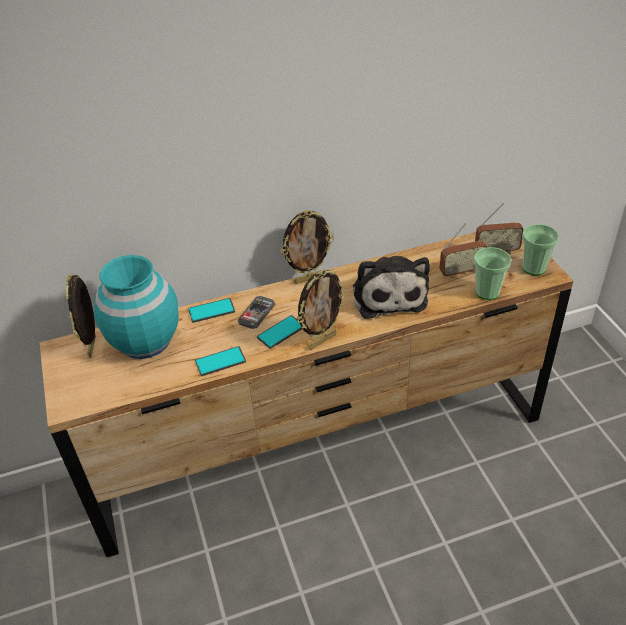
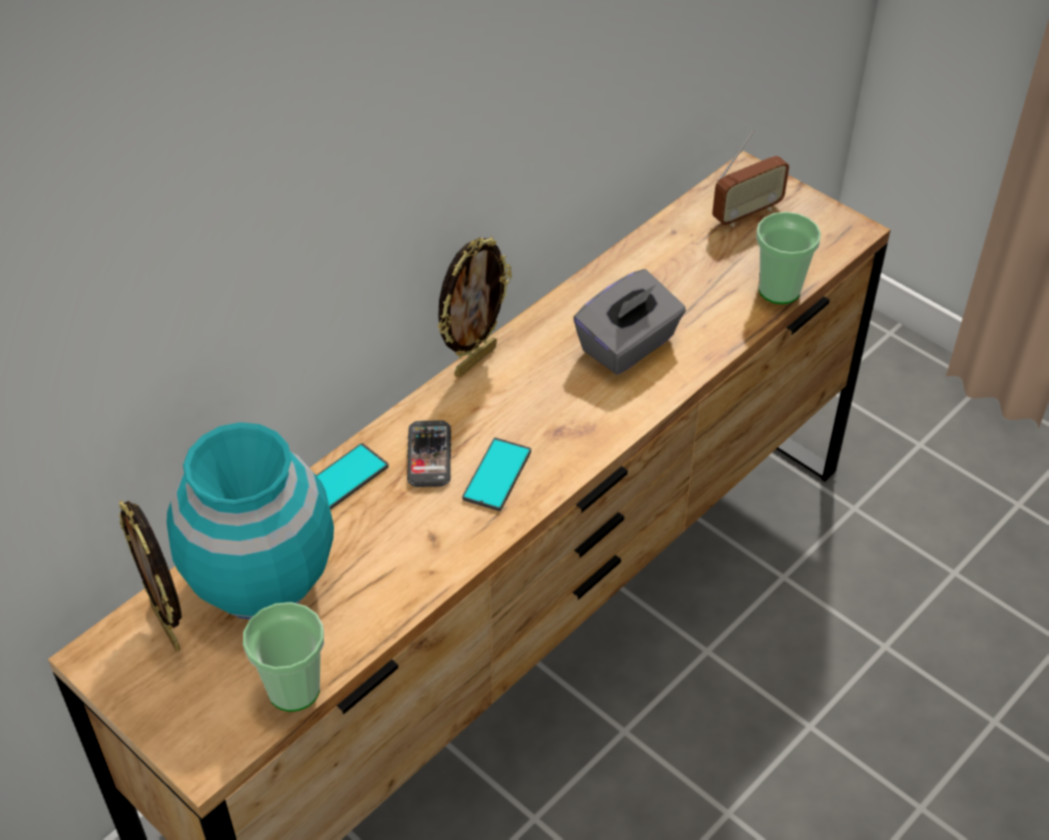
camera: 30 degrees left, 5 degrees up
(220, 361) = (430, 566): phone -> none
(322, 340) = (577, 464): picture frame -> none
(388, 294) = (628, 345): plush toy -> grey tissue box
(461, 271) = (716, 267): radio -> none
(533, 268) = (821, 226): cup -> cup (294, 689)

